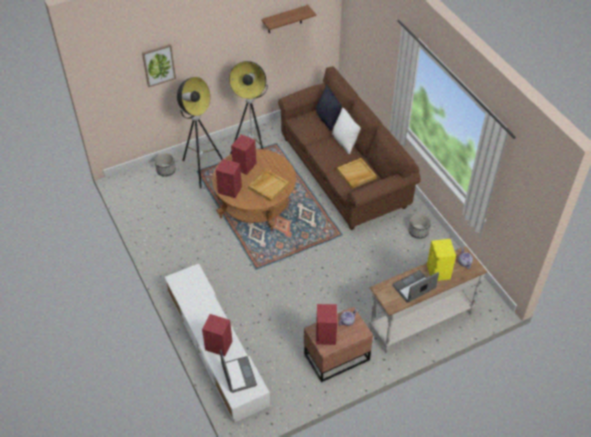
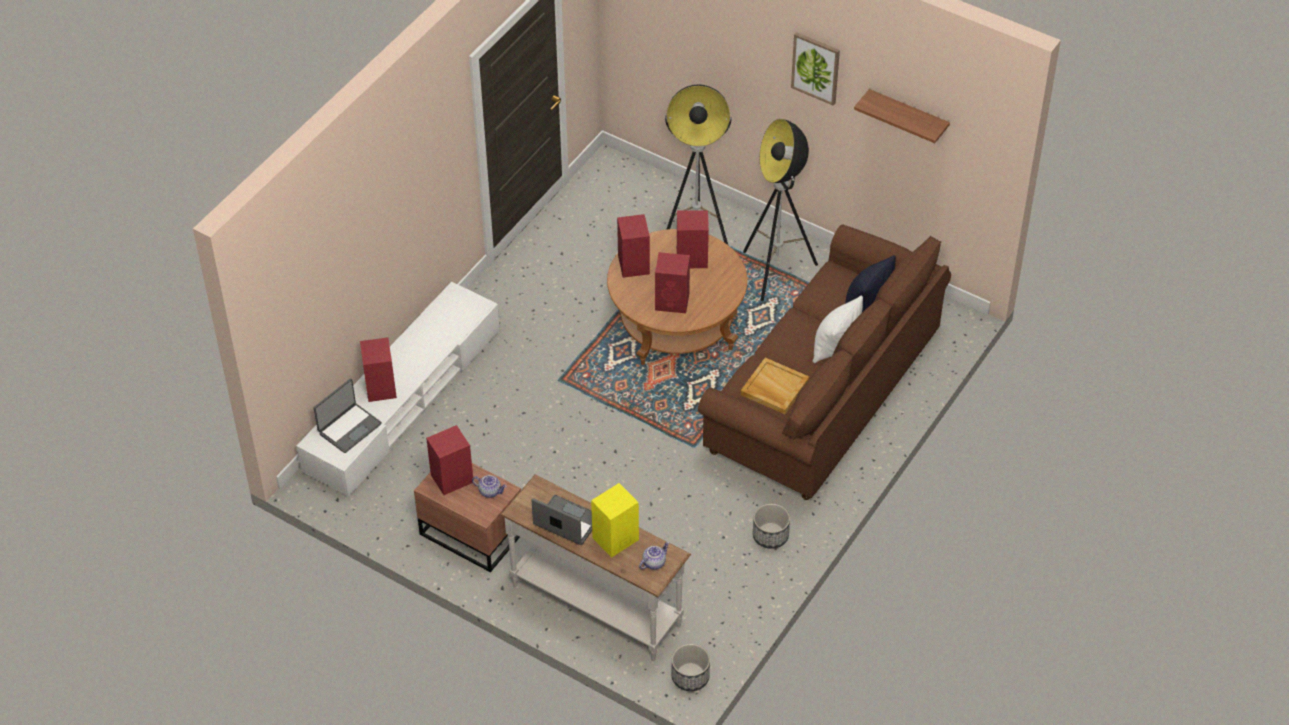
camera: 60 degrees right, 0 degrees up
(158, 65) = (704, 43): picture -> picture (816, 67)
(166, 170) = (664, 197): planter -> planter (690, 677)
(268, 186) = (673, 301): beige tray -> red speaker

